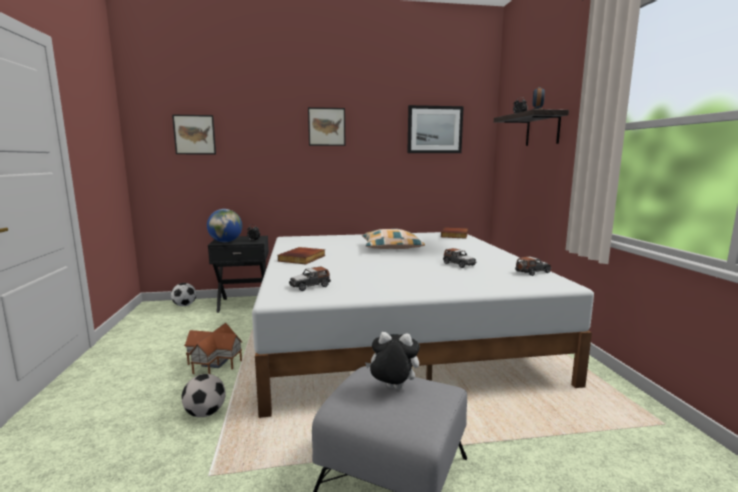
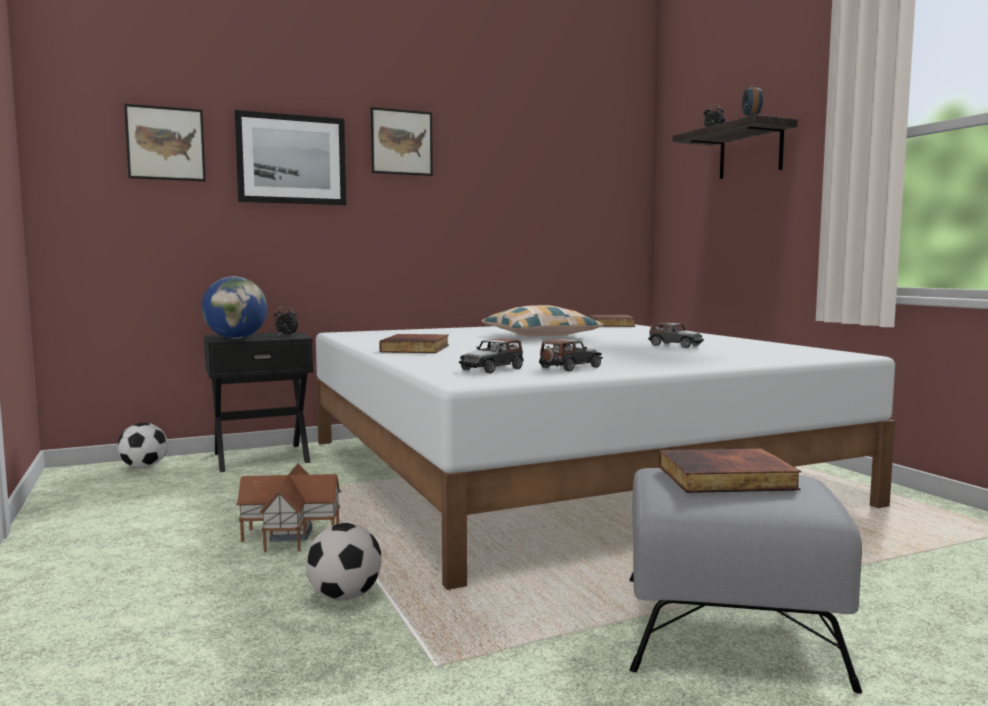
camera: 15 degrees left, 5 degrees down
(392, 389) = (726, 478): plush toy -> book
(434, 130) = (569, 156): picture -> picture (291, 159)
(532, 272) = (789, 347): toy car -> toy car (570, 367)

